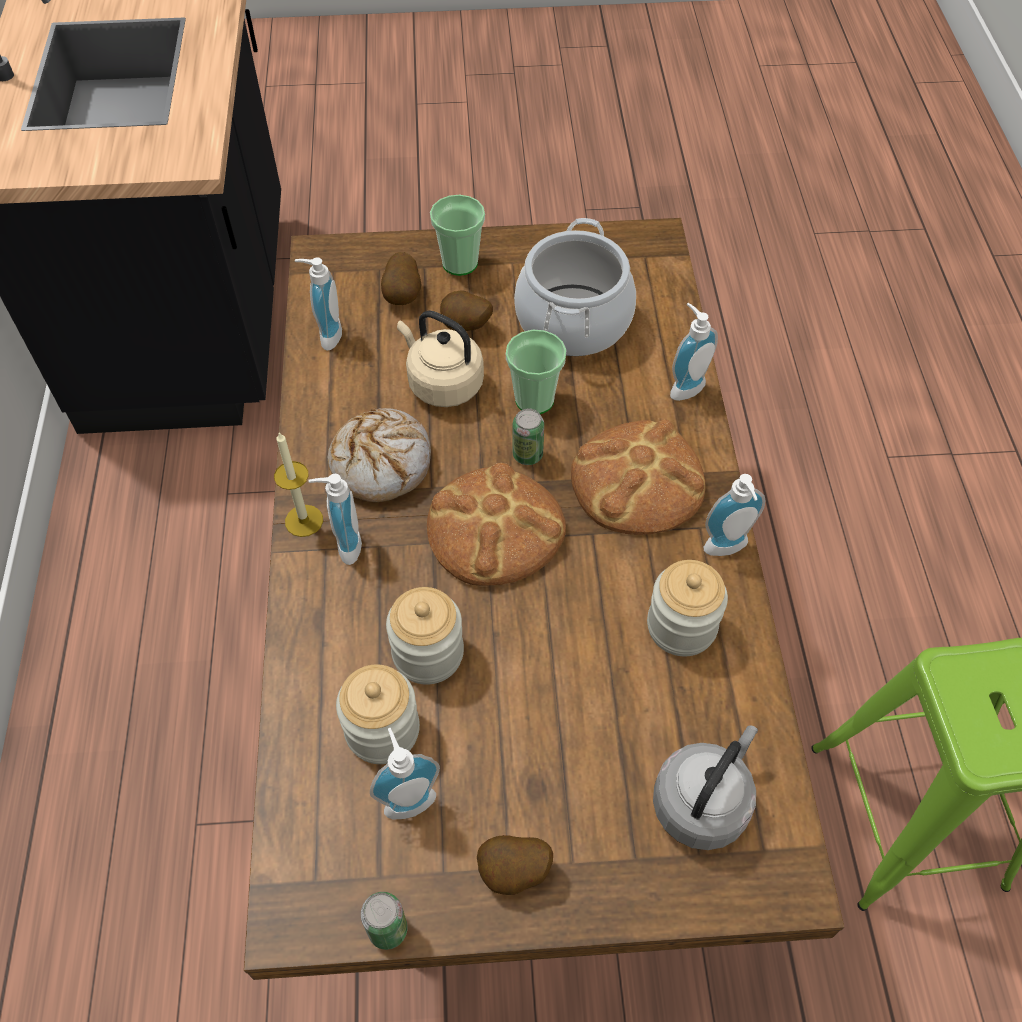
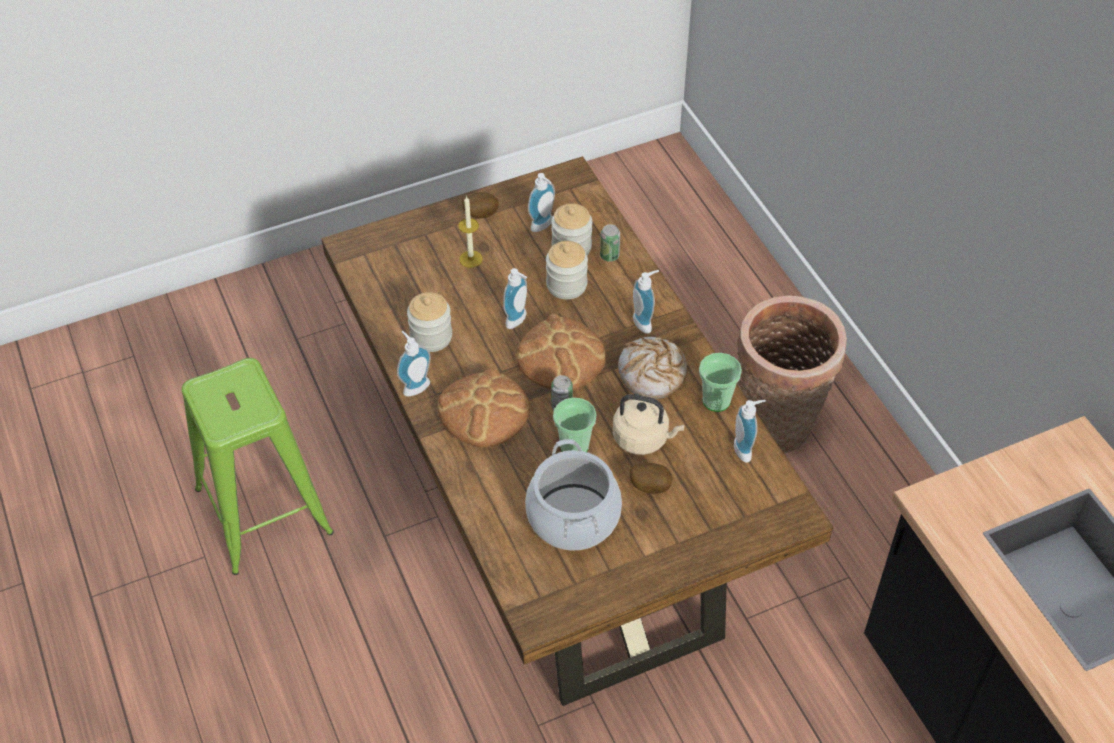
camera: 160 degrees right, 5 degrees down
(170, 703) = (777, 426): none -> basket
(304, 520) = (677, 328): candle -> candle (471, 259)
(387, 929) = (528, 182): can -> can (609, 256)
(403, 296) = (711, 499): potato -> none
(460, 263) = (685, 542): cup -> cup (716, 400)
(684, 386) = (473, 488): soap dispenser -> soap dispenser (519, 321)
(702, 802) = (398, 263): grey kettle -> none

